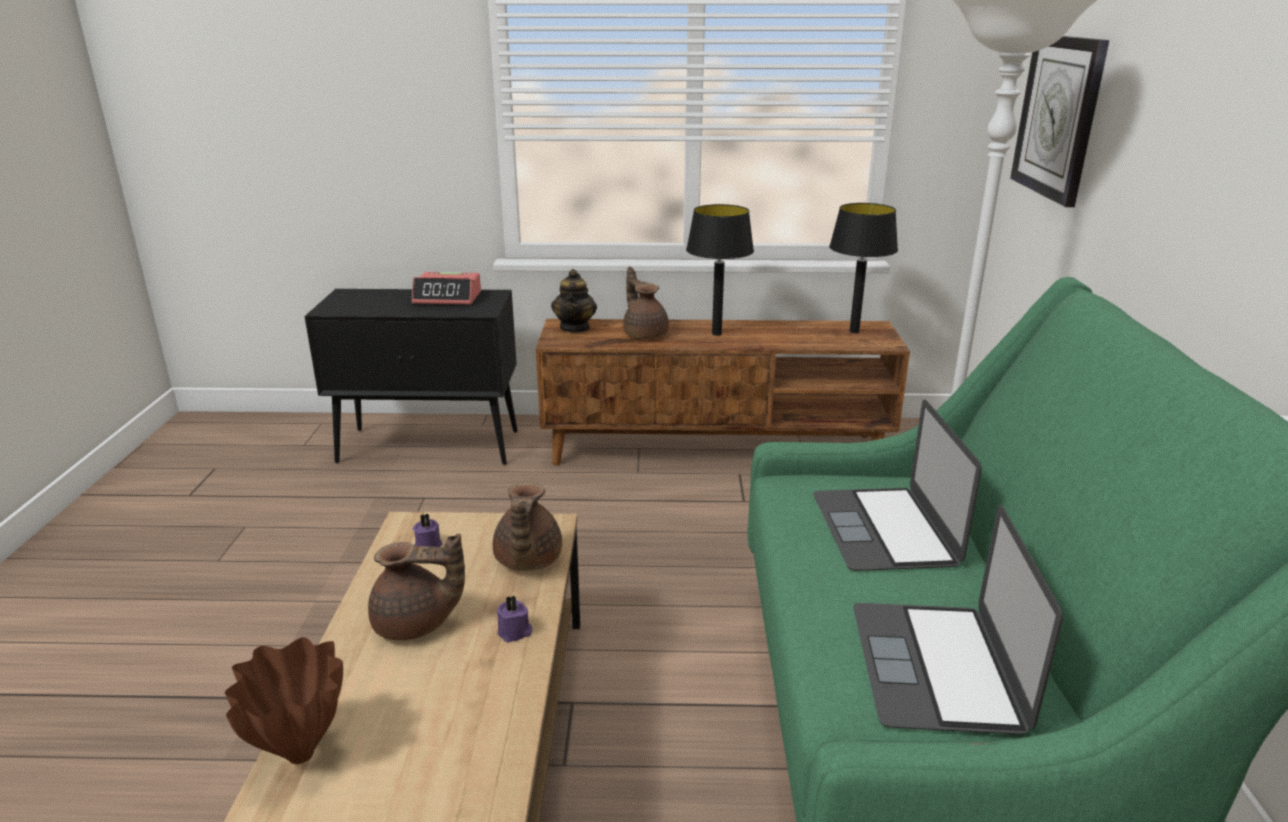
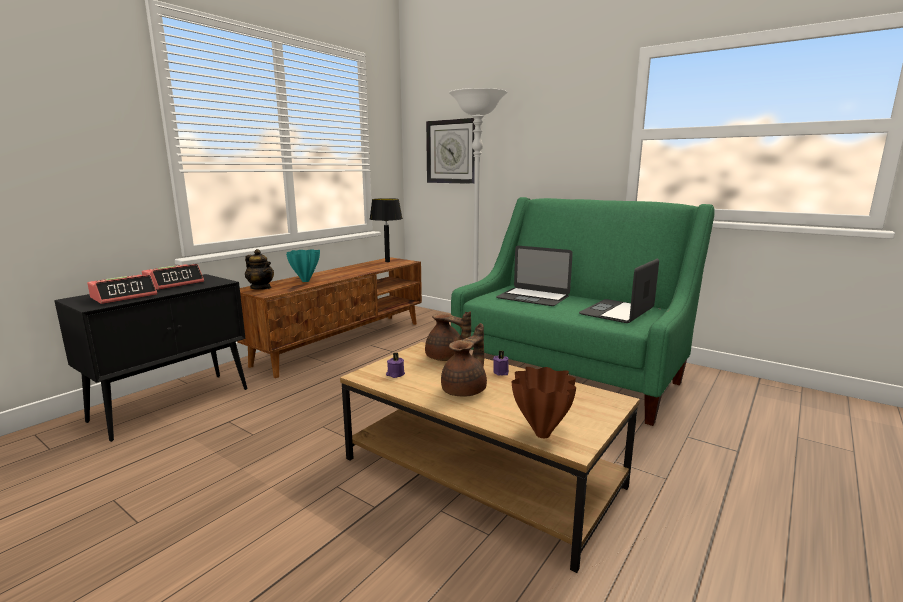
camera: 55 degrees left, 10 degrees down
(373, 304) = (124, 296): none -> alarm clock
(645, 334) = (305, 281): brown teapot -> turquoise vase
(717, 334) = (337, 274): black table lamp -> none
(936, 666) = (617, 311): laptop -> laptop turned 90 degrees clockwise

